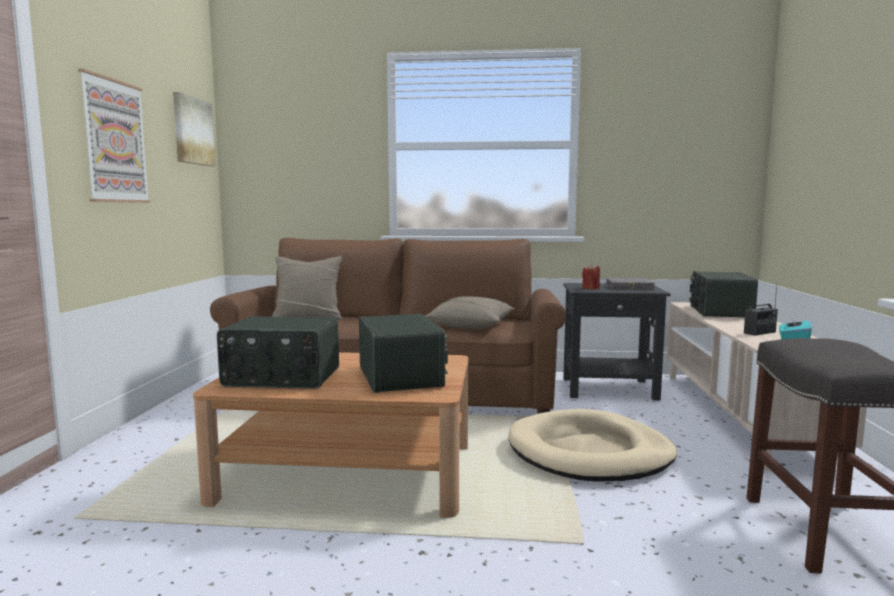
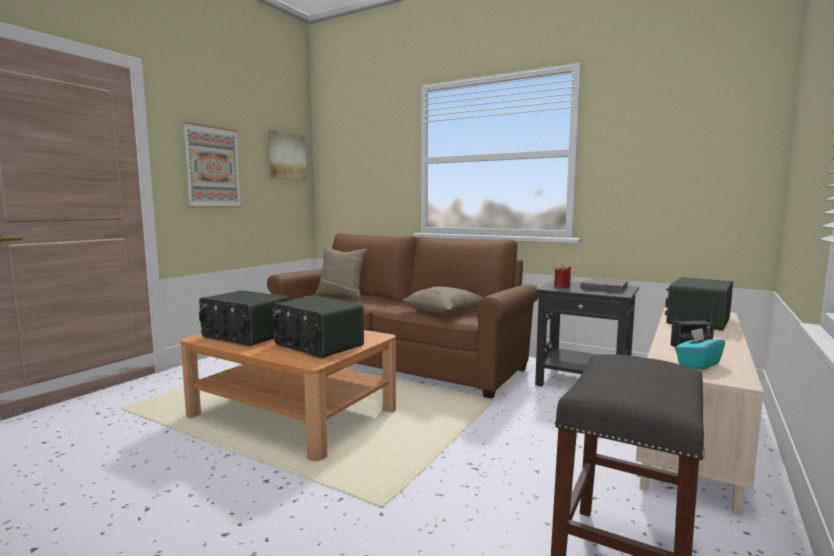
camera: 25 degrees right, 0 degrees up
(401, 376) = (317, 345): radio -> radio turned 120 degrees clockwise
(590, 452) = (488, 435): beige dog bed -> none

